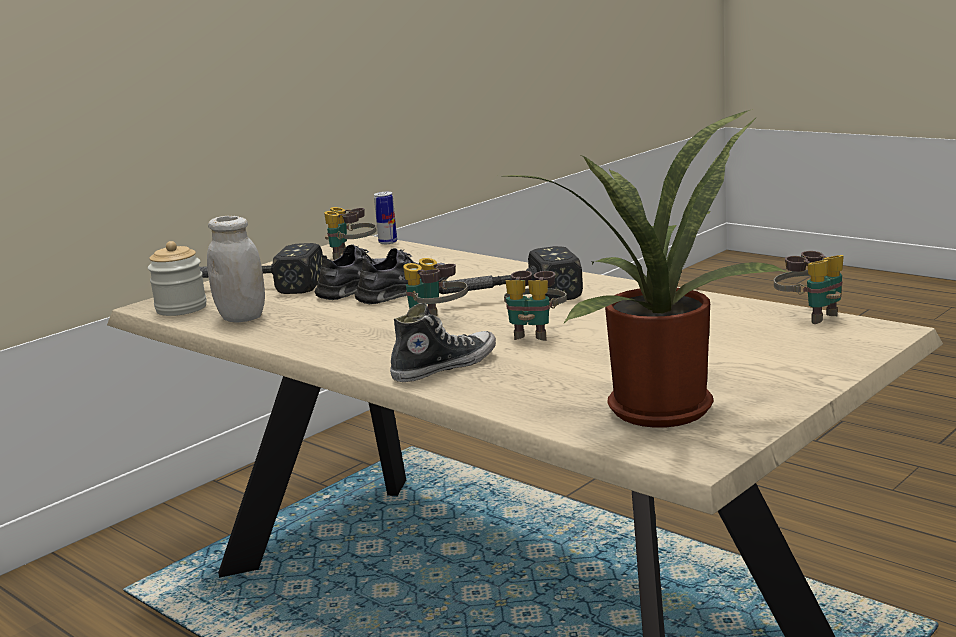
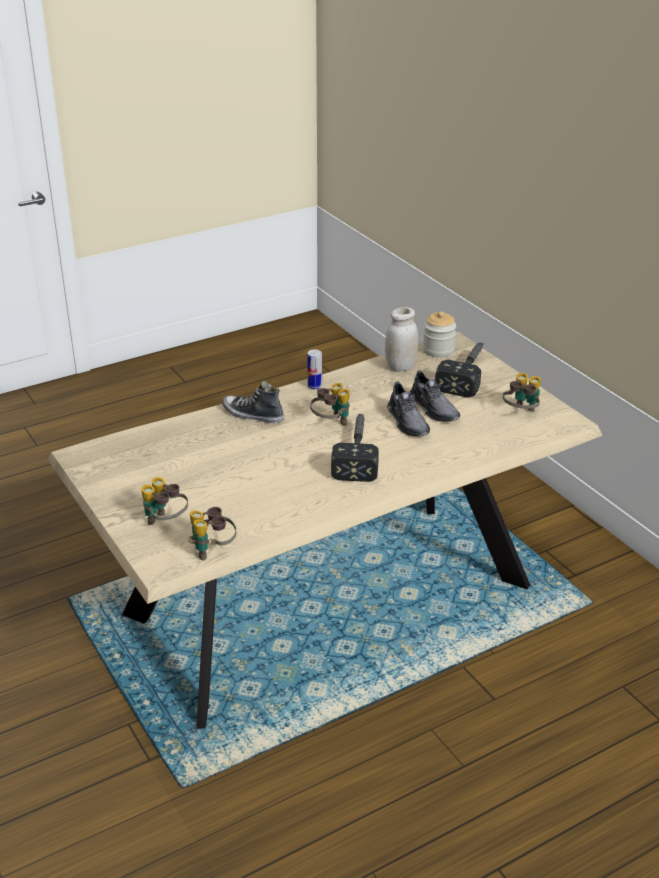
camera: 105 degrees right, 15 degrees up
(388, 242) = (555, 432): can -> can (314, 386)
(444, 367) = (252, 415): shoe -> shoe turned 135 degrees clockwise
(534, 334) = (278, 449): binoculars -> binoculars (165, 523)
(658, 405) = (138, 460): potted plant -> none

